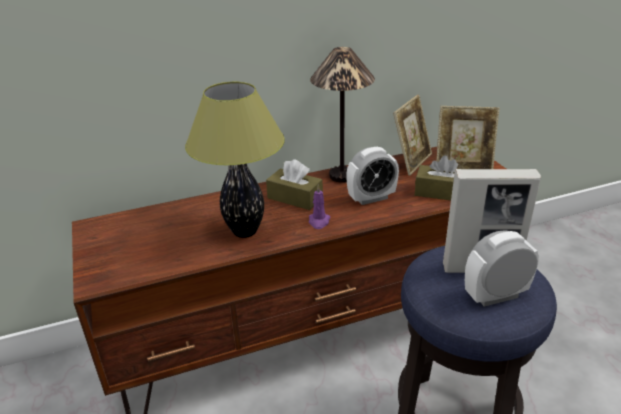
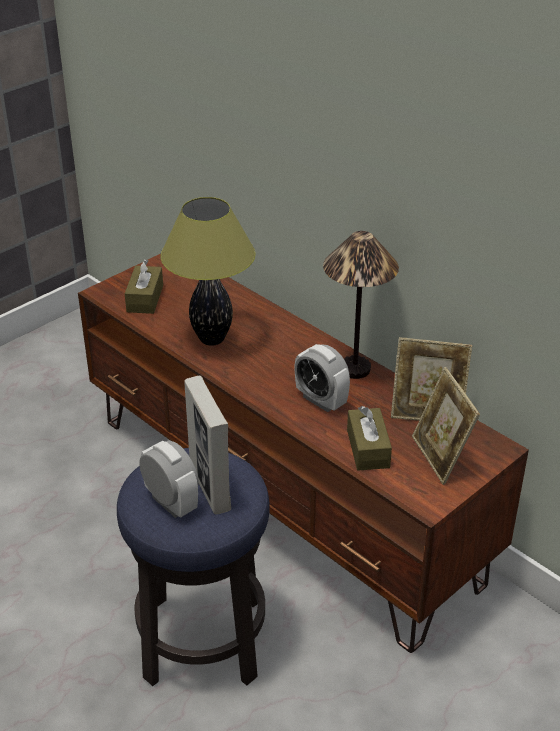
camera: 65 degrees right, 5 degrees up
(295, 198) = (288, 350): brown tissue box -> brown tissue box (145, 298)
(319, 222) = (254, 377): purple candle -> none

